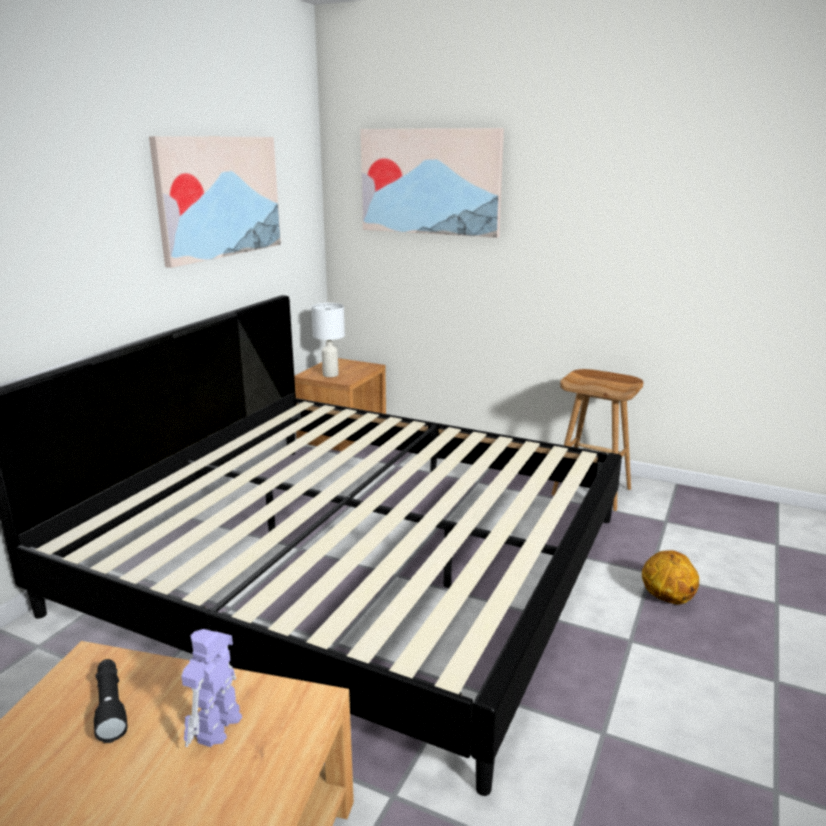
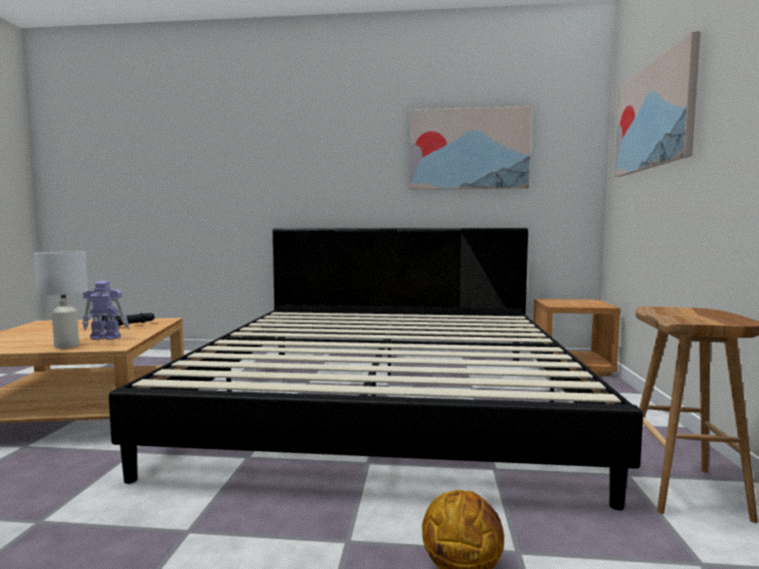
camera: 70 degrees right, 15 degrees down
(331, 375) = (558, 302): white table lamp -> white table lamp (66, 346)

